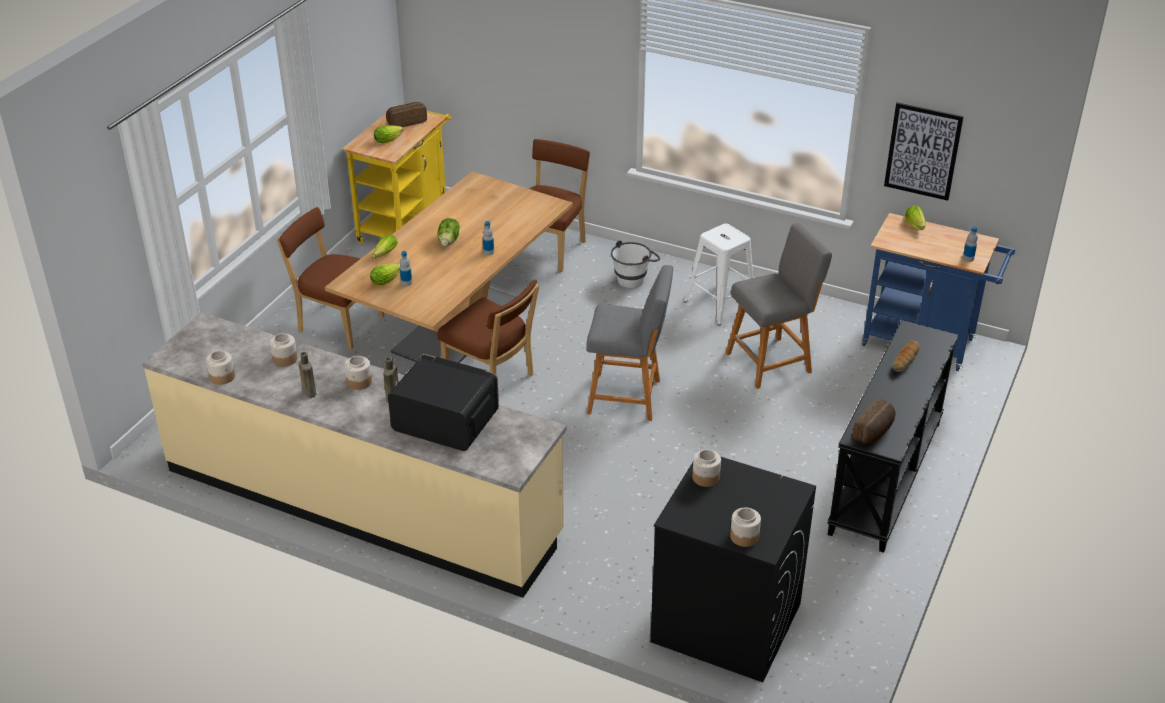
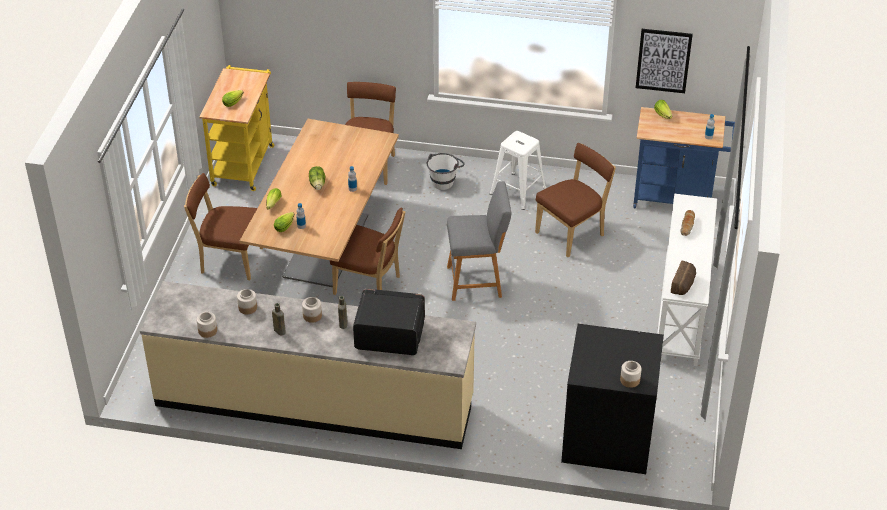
camera: 15 degrees left, 5 degrees up
(406, 122) = (240, 83): bread -> none
(705, 477) = (588, 343): jar -> none
(772, 361) = (572, 233): grey stool -> brown chair
(887, 477) = (682, 310): black console table -> white console table

